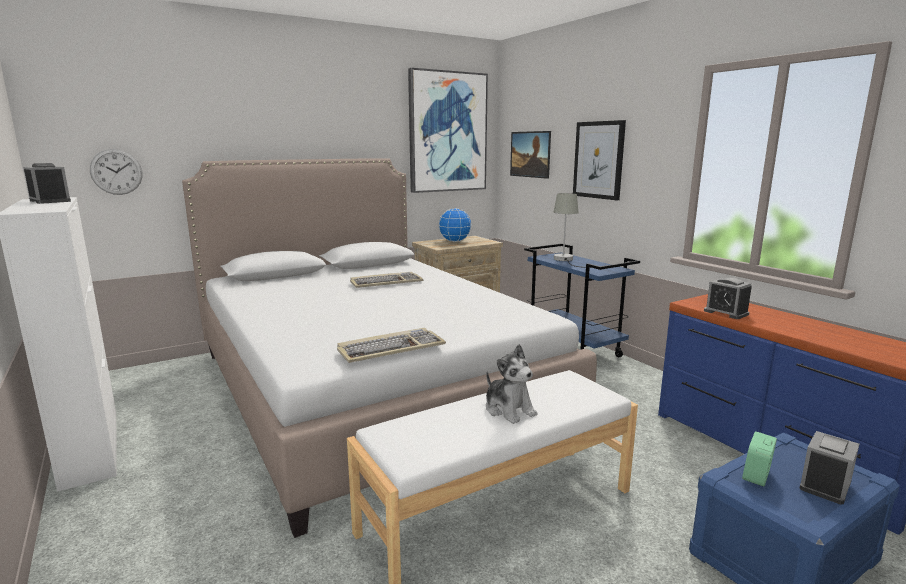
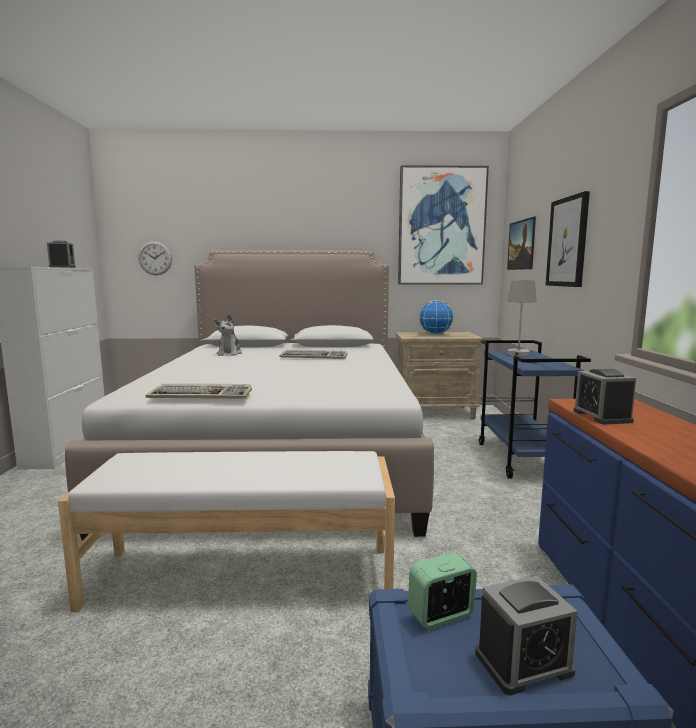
camera: 30 degrees right, 5 degrees down
(509, 409) = (248, 467): plush toy -> plush toy (229, 353)

